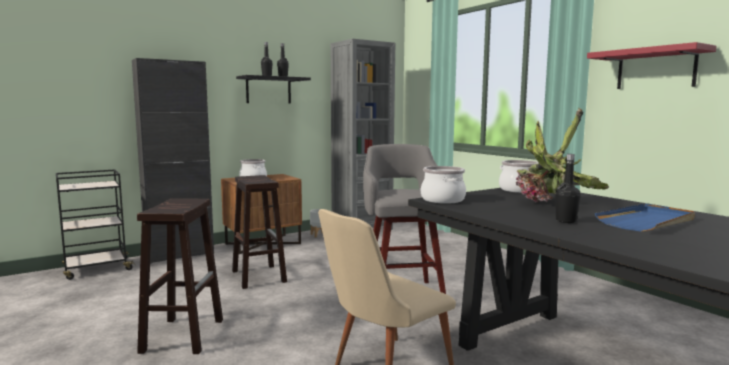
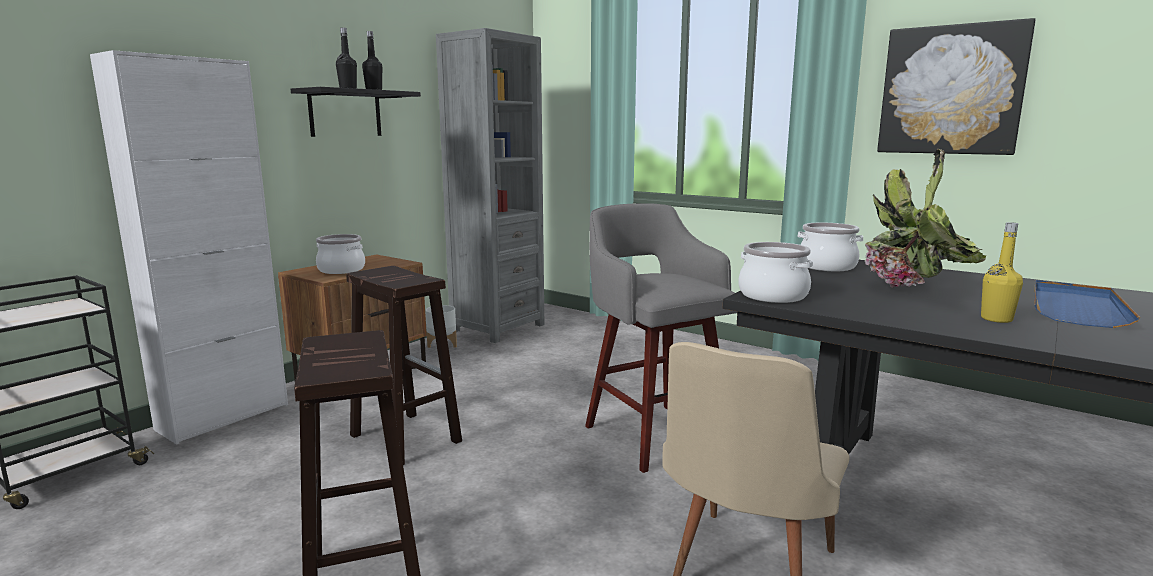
camera: 20 degrees left, 5 degrees up
(179, 255) = (223, 417): black cabinet -> white cabinet
(566, 221) = (996, 319): black bottle -> yellow bottle
(655, 69) = (951, 90): red shelf -> picture

